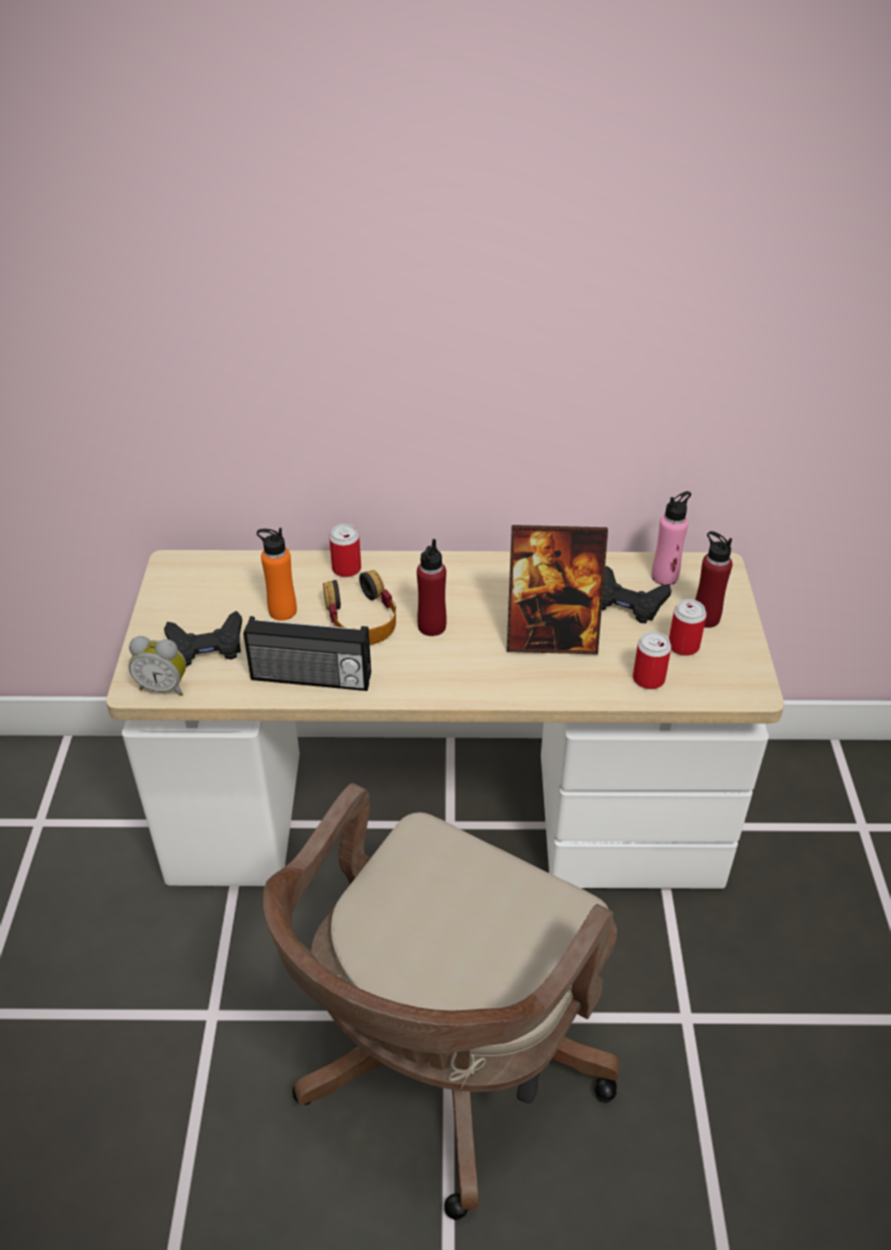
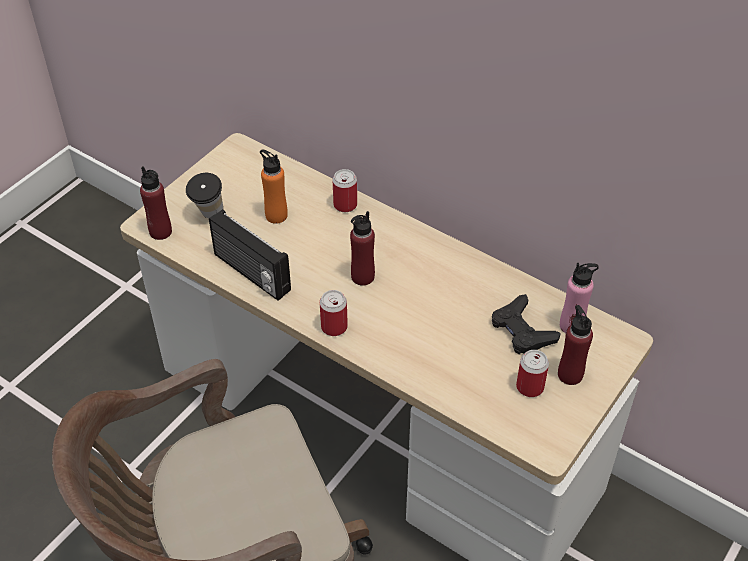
camera: 35 degrees right, 5 degrees up
(164, 686) = (160, 232): alarm clock -> red bottle
(206, 645) = (209, 216): black game controller -> cup
(361, 618) = (322, 246): headphones -> none
(551, 638) = (437, 329): picture frame -> none
(648, 679) = (477, 397): can -> can (334, 327)

